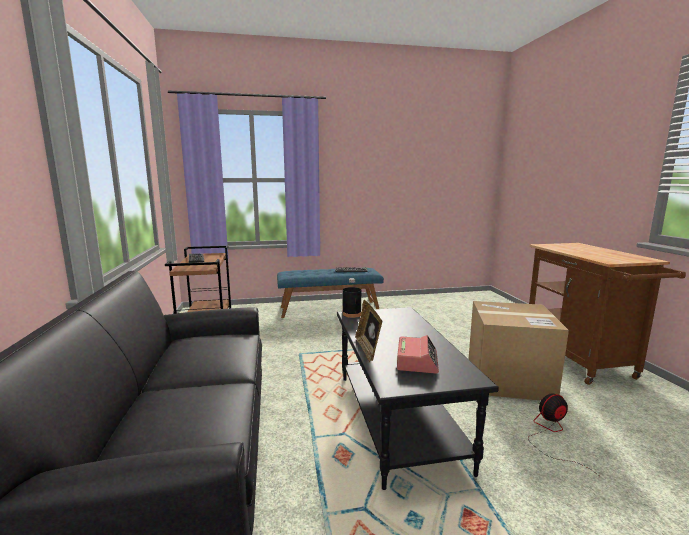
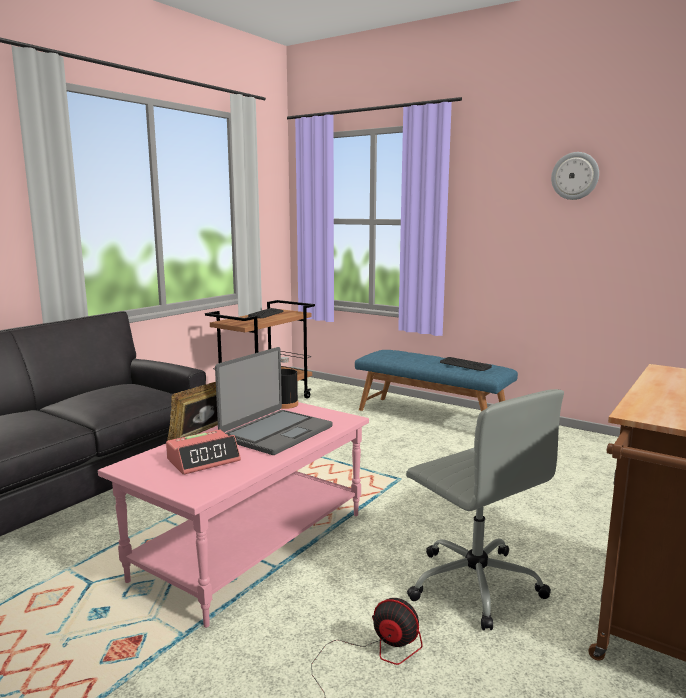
camera: 45 degrees right, 0 degrees up
(392, 152) = (575, 176): none -> wall clock
(395, 419) = (252, 544): black coffee table -> pink coffee table
(399, 330) = (276, 433): none -> laptop
(508, 379) = (473, 583): cardboard box -> grey office chair

